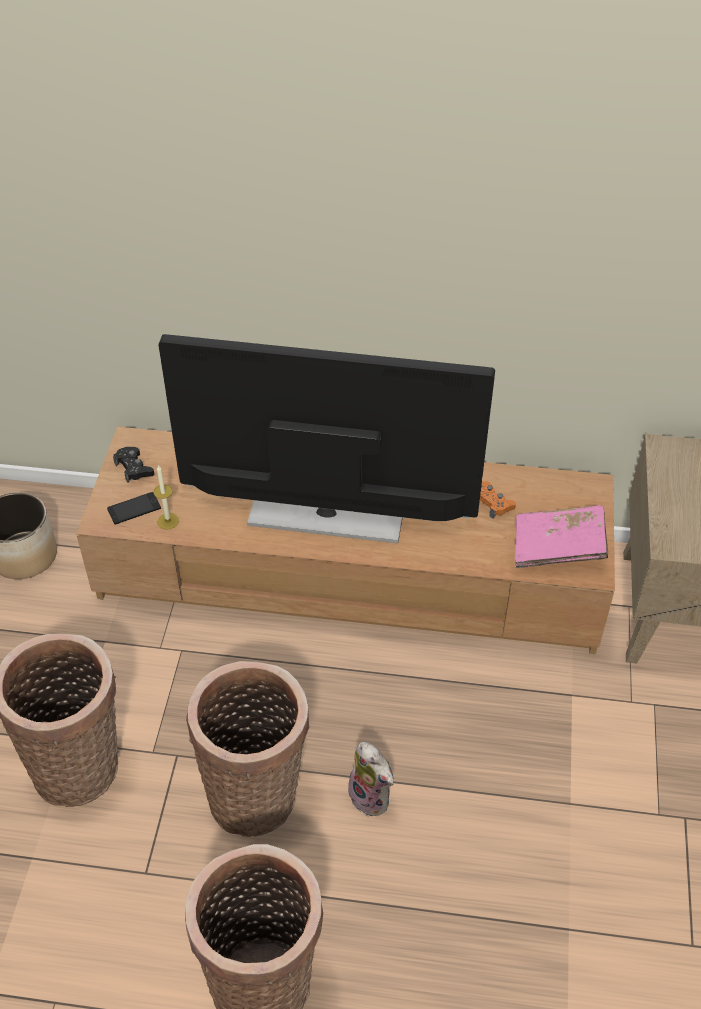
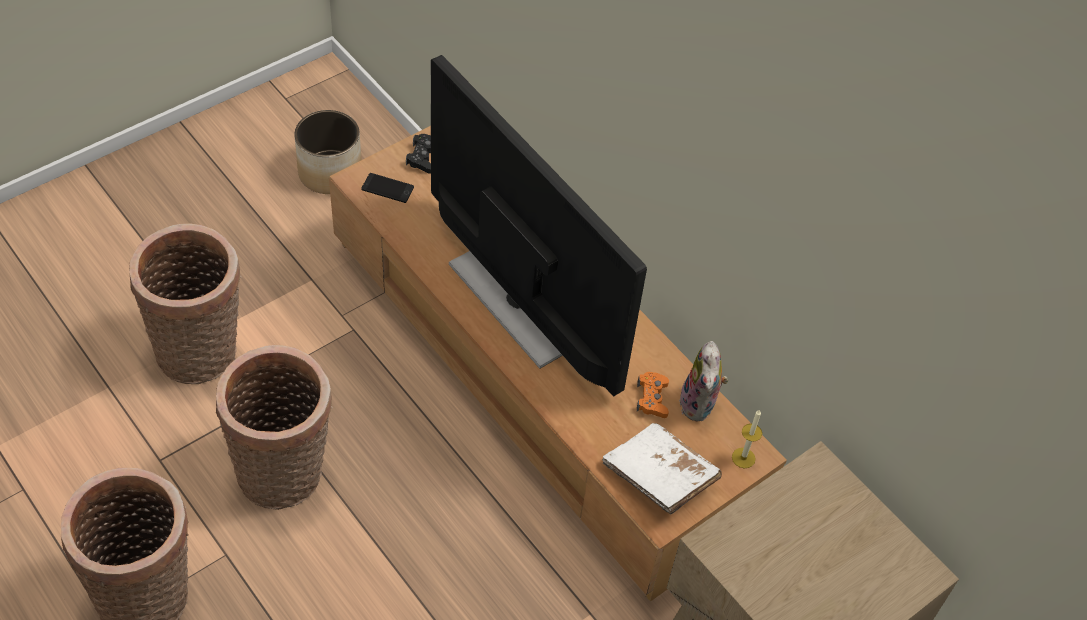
camera: 40 degrees right, 5 degrees up
(168, 521) = (399, 216): candle -> candle (743, 458)
(372, 797) = (355, 548): plush toy -> plush toy (700, 405)
(558, 547) = (659, 477): pink book -> white book

